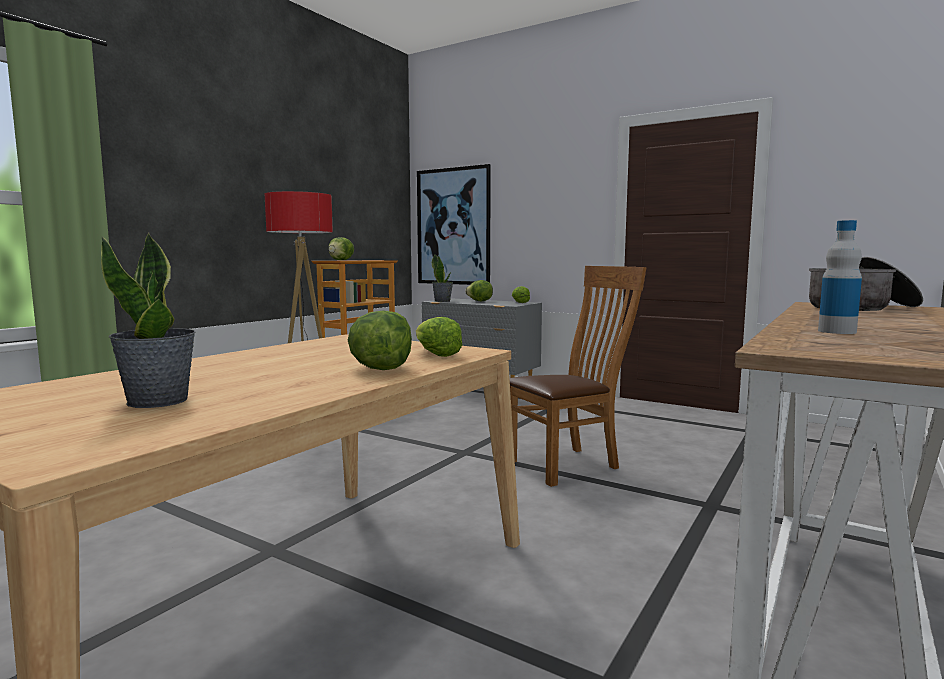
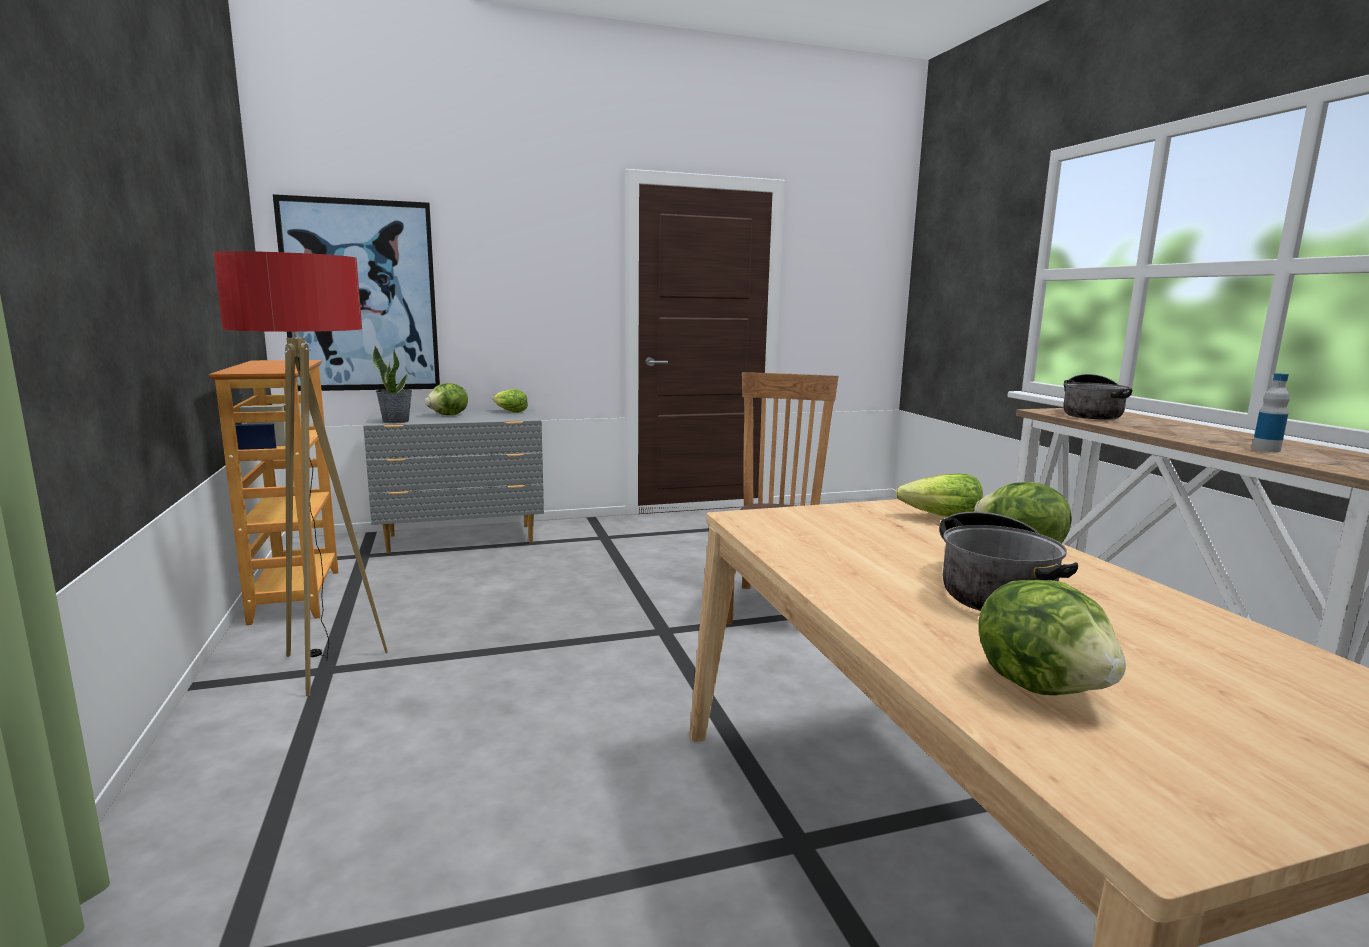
camera: 50 degrees left, 5 degrees up
(159, 401) = (1172, 664): potted plant -> none
(272, 371) = (993, 589): none -> cooking pot
(341, 260) = (254, 368): lettuce -> lettuce (1043, 685)

